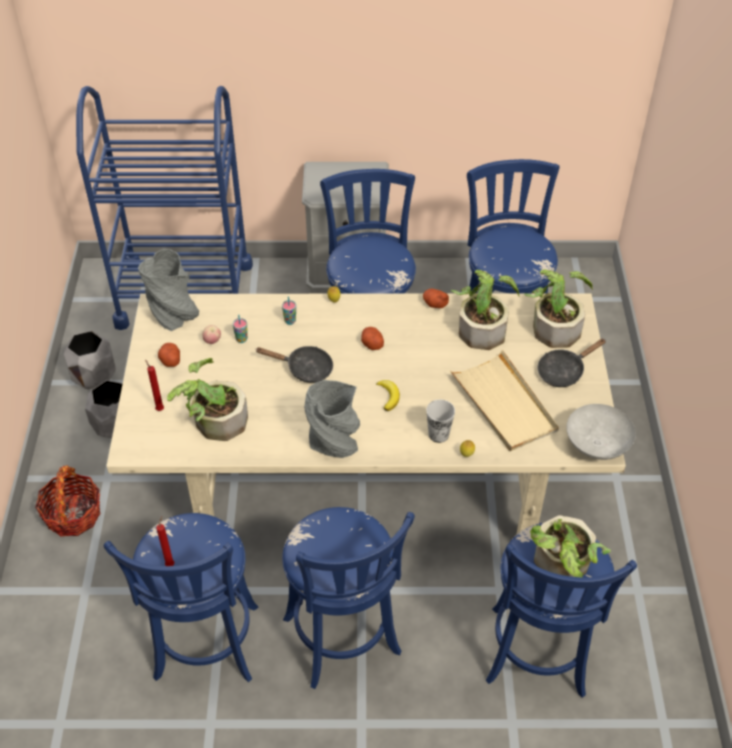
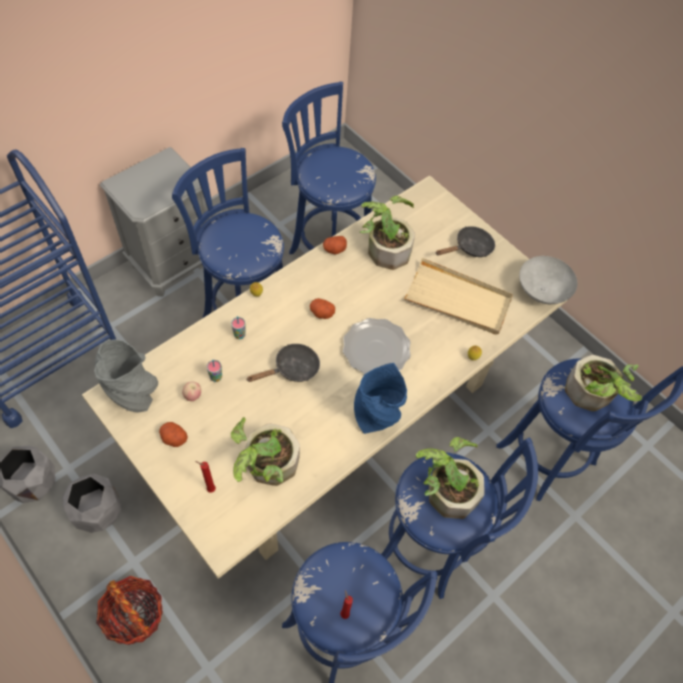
camera: 45 degrees left, 10 degrees up
(335, 444) = (377, 416): grey vase -> blue vase
(388, 396) = (376, 348): banana -> plate
(438, 434) = (439, 355): cup -> none
(554, 325) = (430, 215): potted plant -> potted plant (446, 489)
(563, 371) = (470, 248): black frying pan -> black frying pan turned 135 degrees counterclockwise

